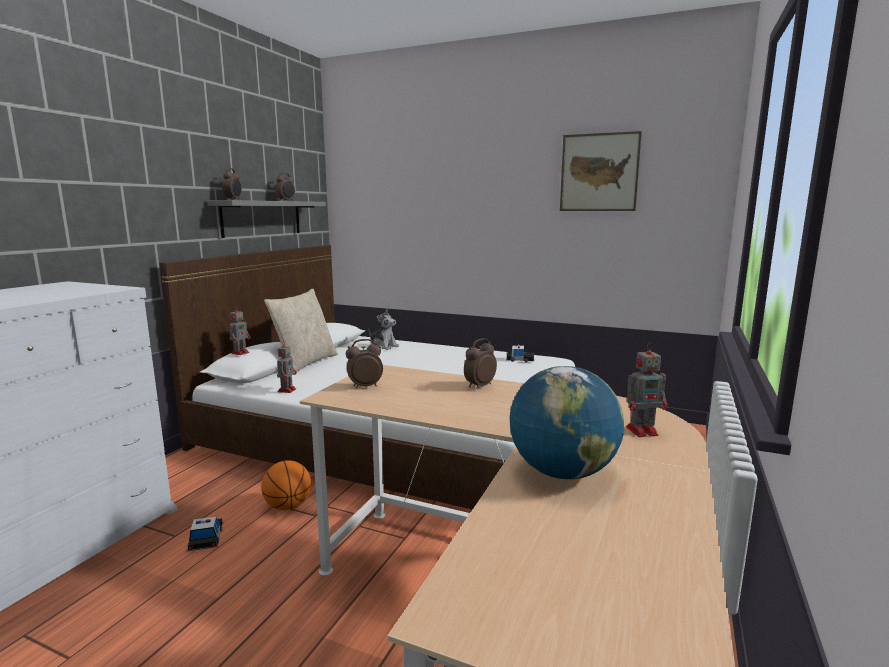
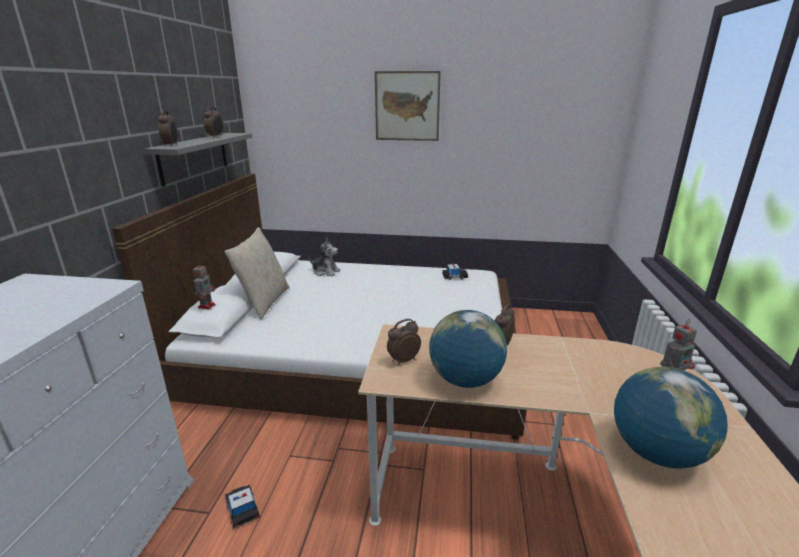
camera: 15 degrees left, 10 degrees up
(287, 390) = (269, 340): toy robot -> none
(288, 506) = (302, 455): basketball -> none
(412, 404) = (465, 380): none -> globe
(599, 172) = (518, 107): picture -> picture (407, 106)

